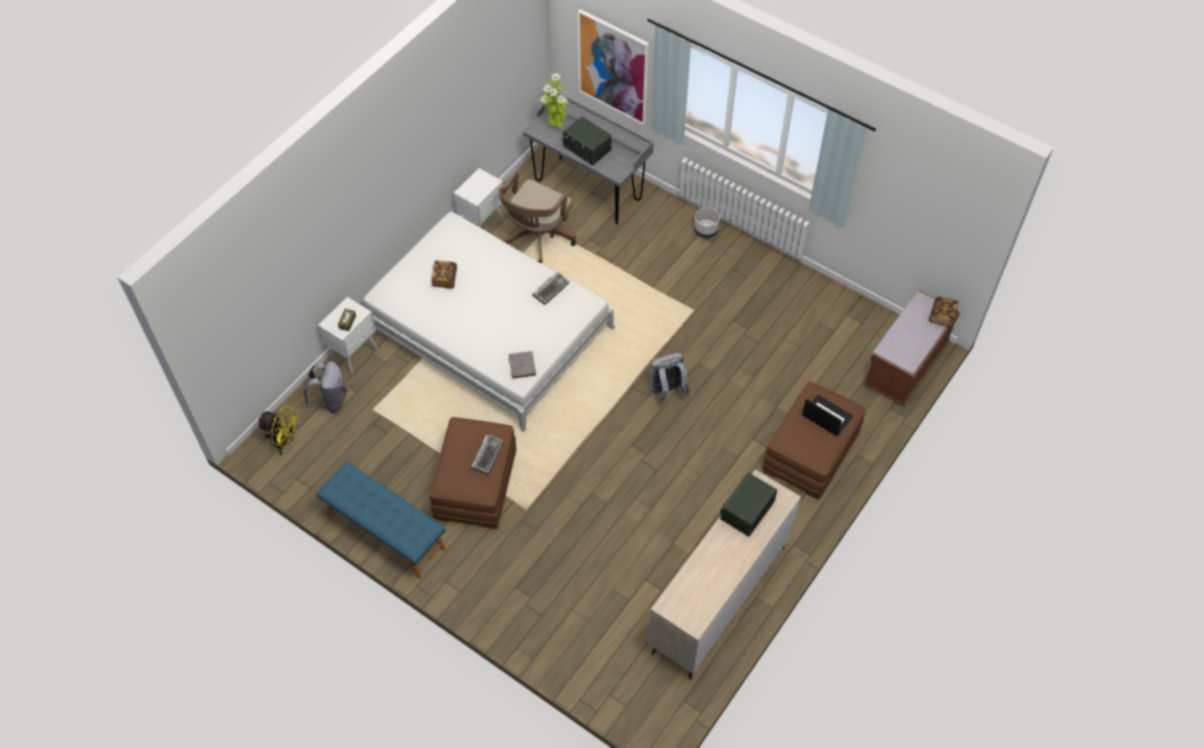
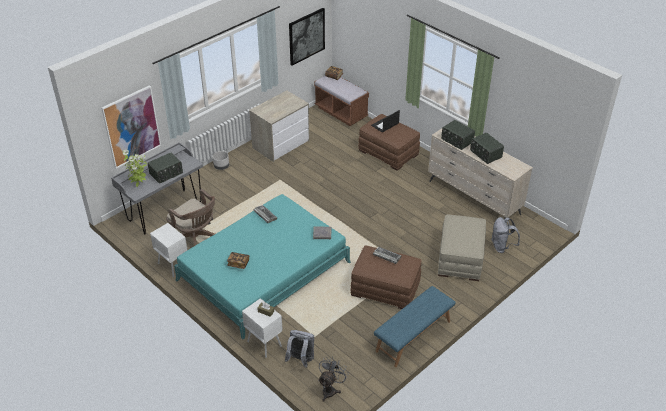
camera: 80 degrees left, 15 degrees down
(284, 442) = (330, 389): yellow fan -> grey fan
(488, 329) = (264, 271): white bed -> turquoise bed
(559, 585) = (460, 258): none -> beige ottoman
(667, 391) = (335, 198): grey backpack -> grey backpack (502, 247)
(717, 559) = (485, 154): none -> radio
(786, 295) = (281, 144): none -> dresser
(930, 219) = (306, 36): none -> picture

